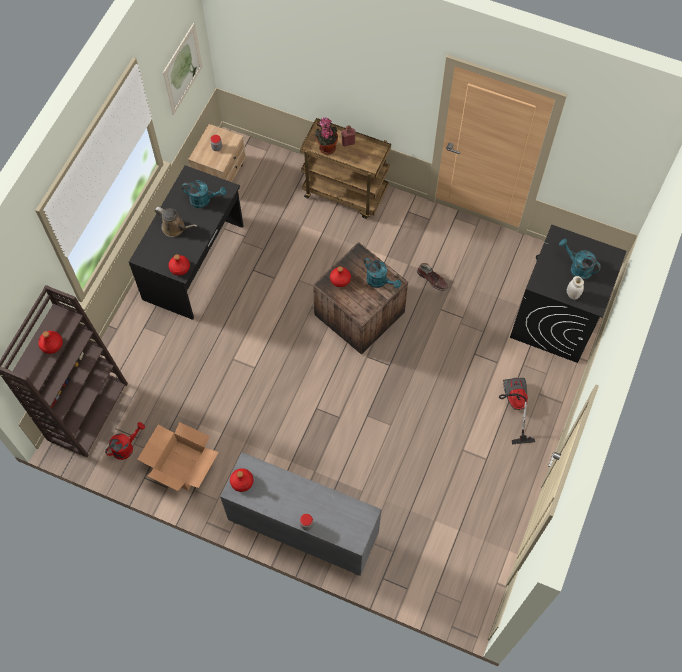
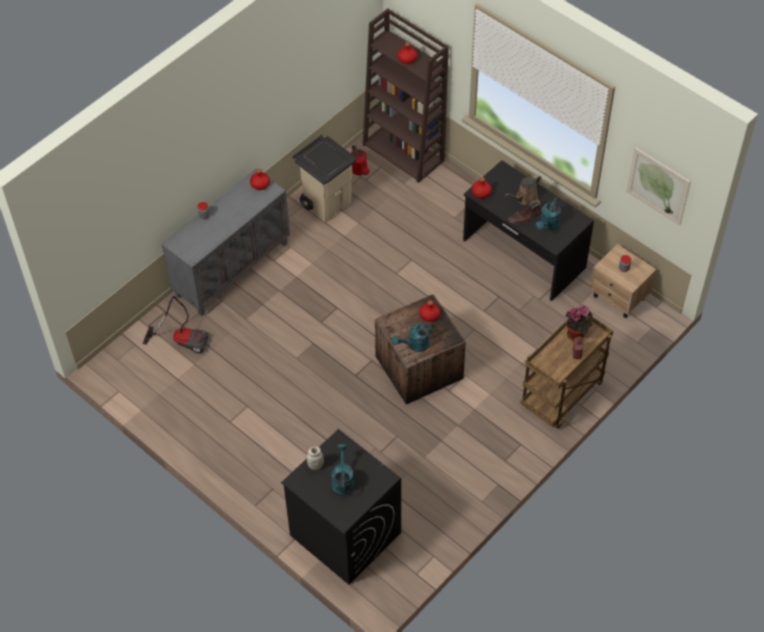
camera: 110 degrees right, 10 degrees down
(181, 465) = (327, 203): cardboard box -> beige trash can
(432, 279) = (432, 440): brown boot -> brown boot (525, 216)
(514, 406) = (270, 462): vacuum cleaner -> vacuum cleaner (182, 340)
(577, 268) = (342, 481): turquoise watering can -> turquoise watering can turned 60 degrees counterclockwise

